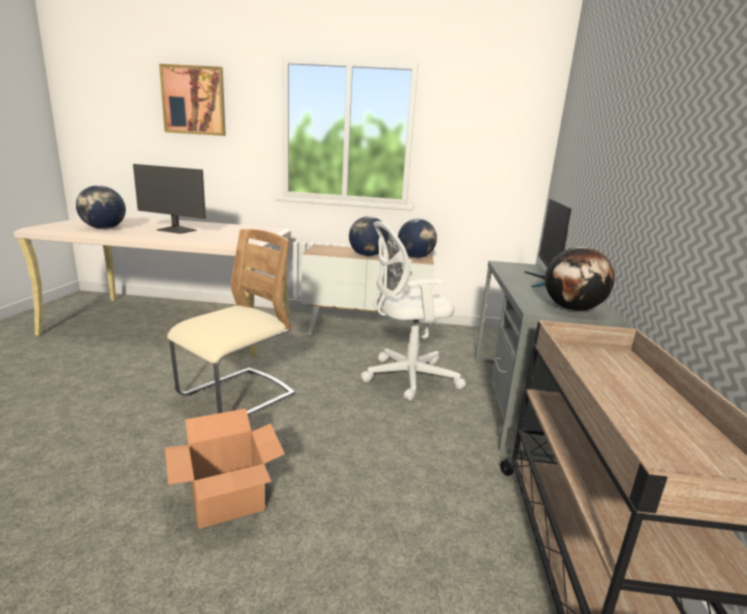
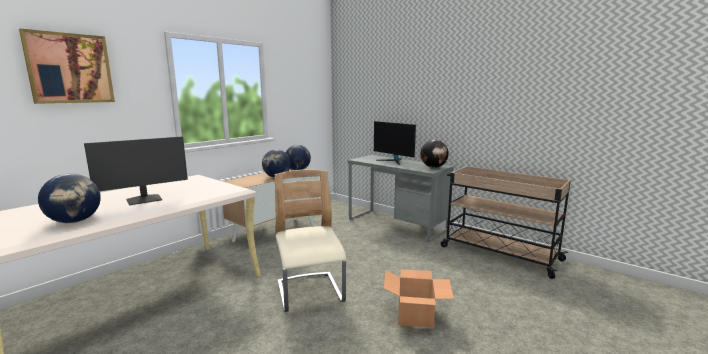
camera: 55 degrees left, 5 degrees down
(405, 377) = (346, 240): white office chair -> none

